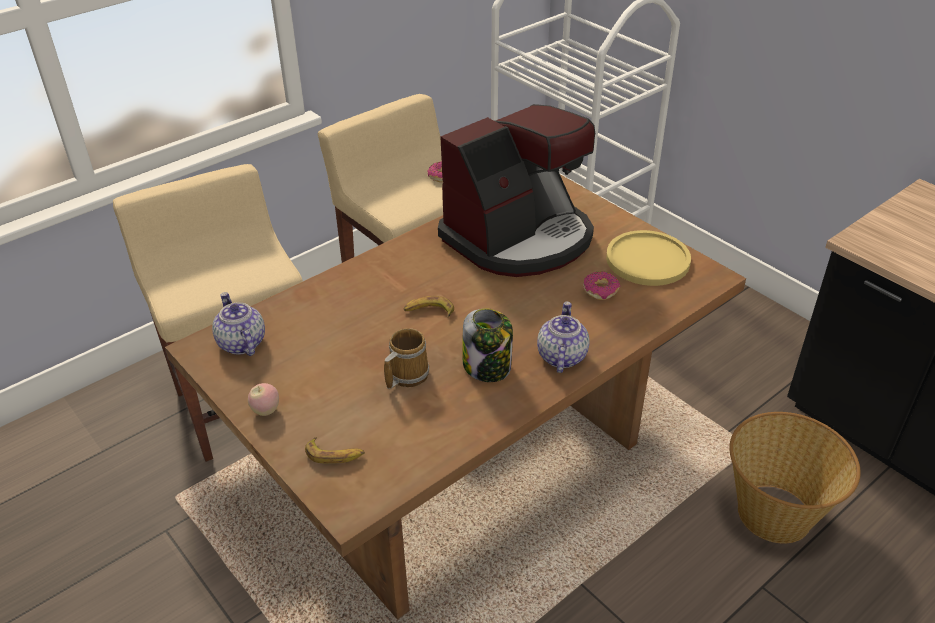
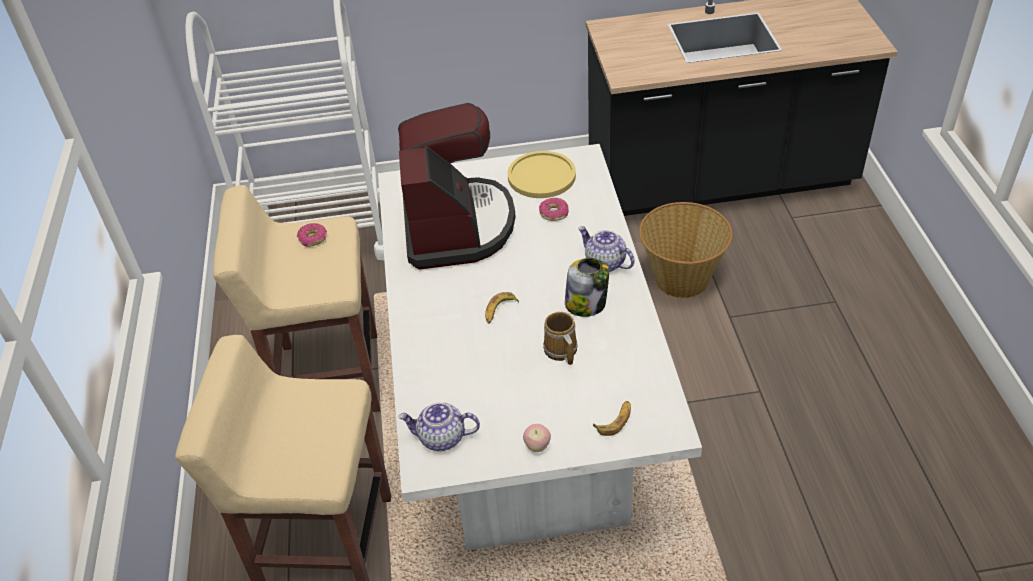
camera: 55 degrees left, 5 degrees up
(469, 470) = (525, 420): brown dining table -> white dining table

